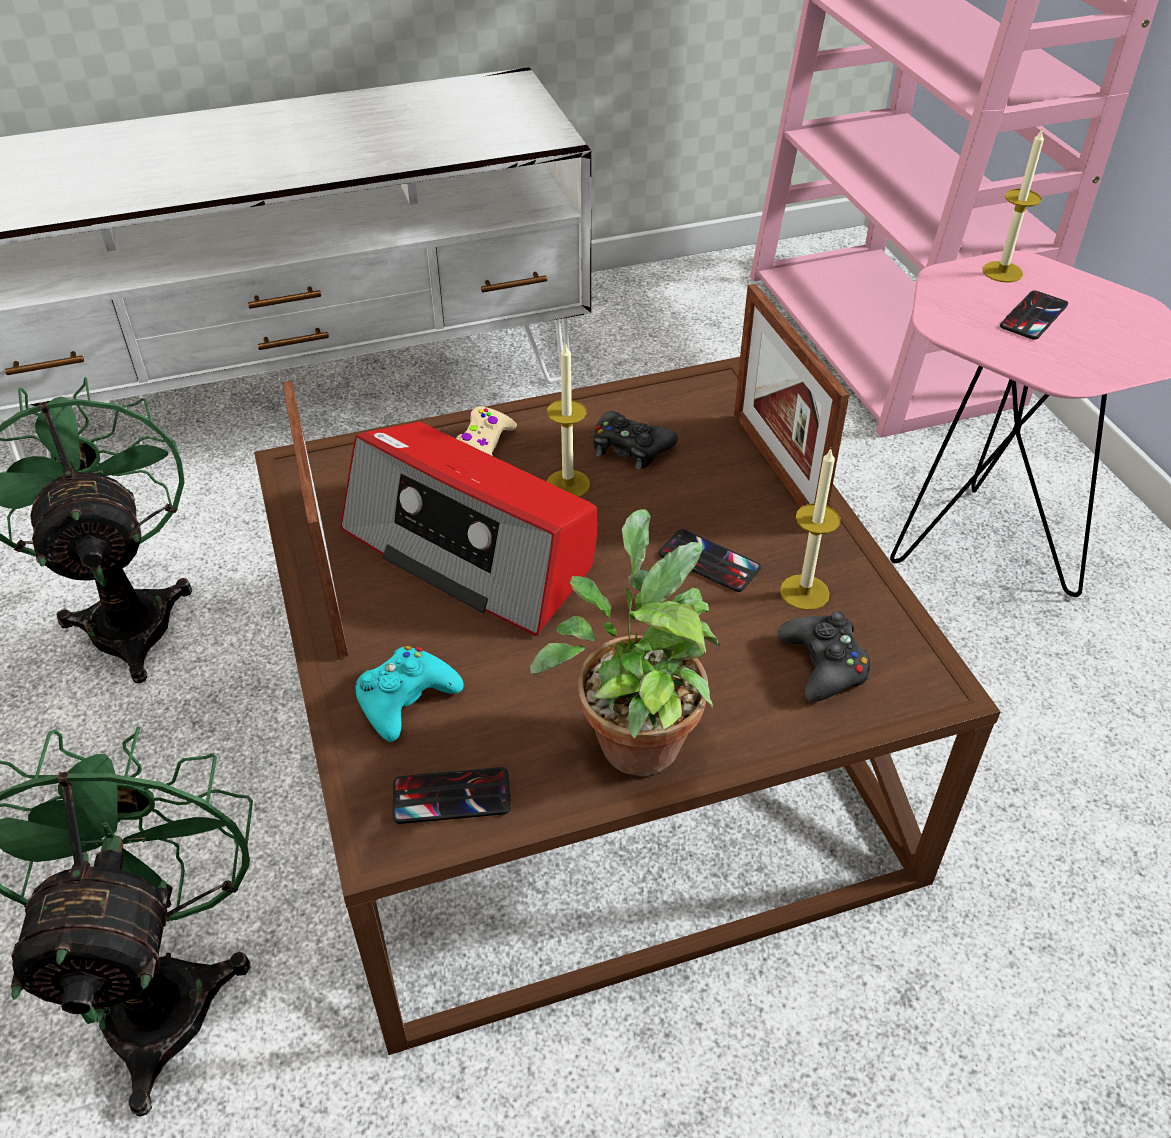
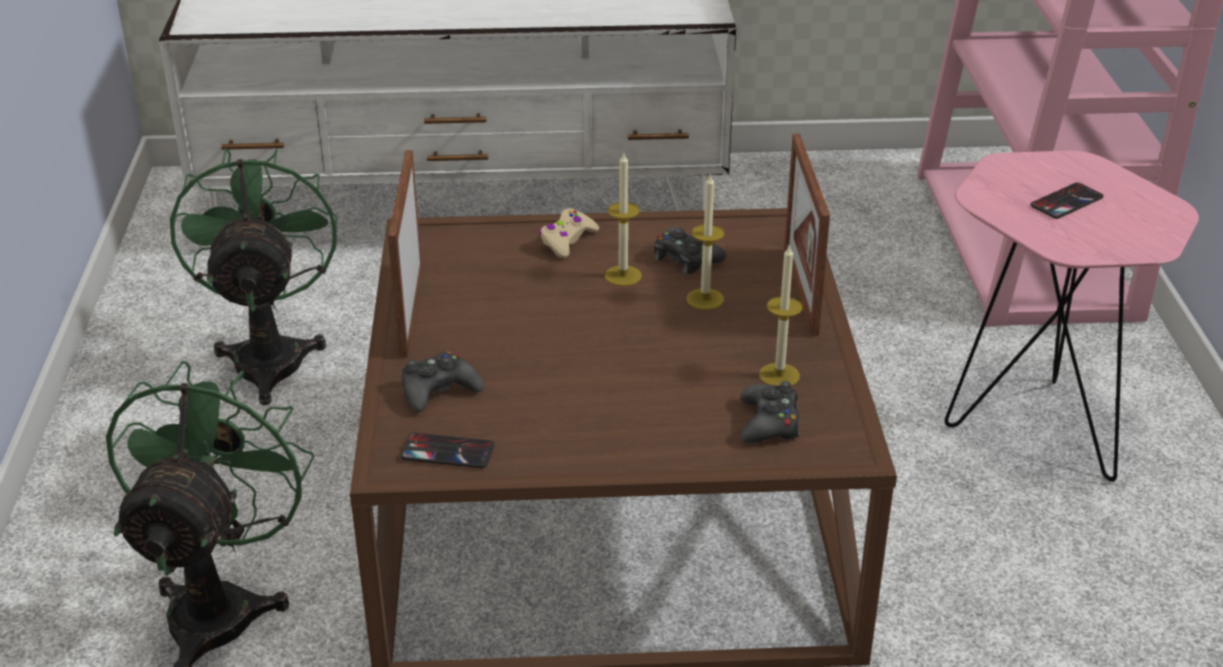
camera: 15 degrees right, 10 degrees down
(405, 699) = (438, 391): turquoise game controller -> black game controller
(472, 549) = (528, 306): radio -> none
(634, 735) = (598, 440): potted plant -> none
(709, 561) = (712, 343): phone -> none
(1002, 272) = (1059, 166): candle -> candle (705, 299)

